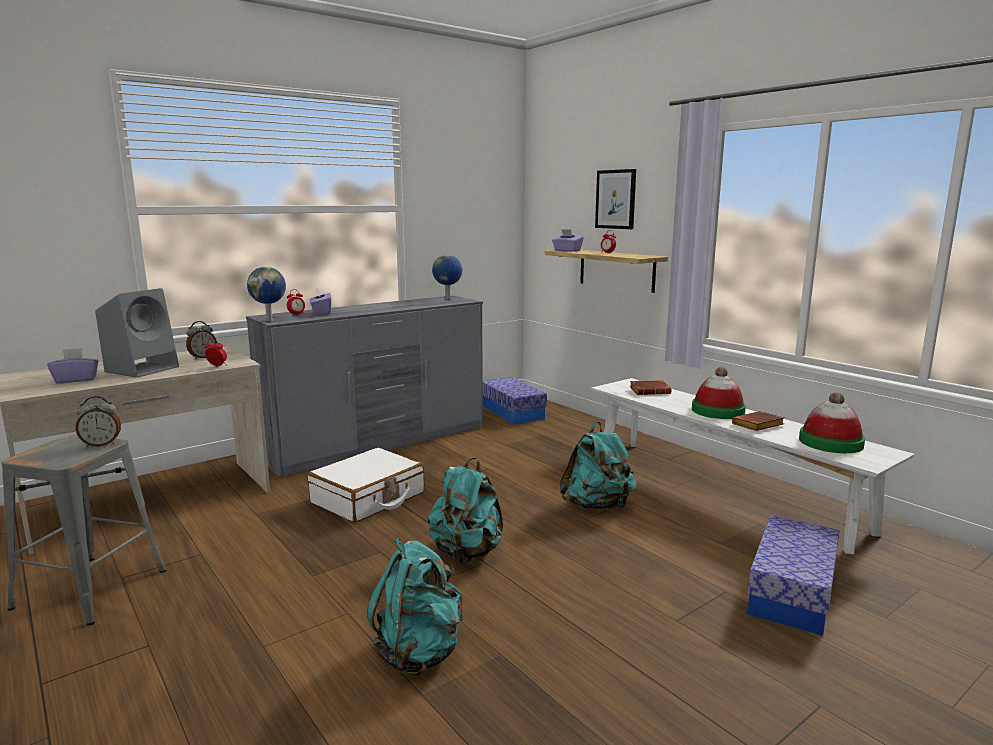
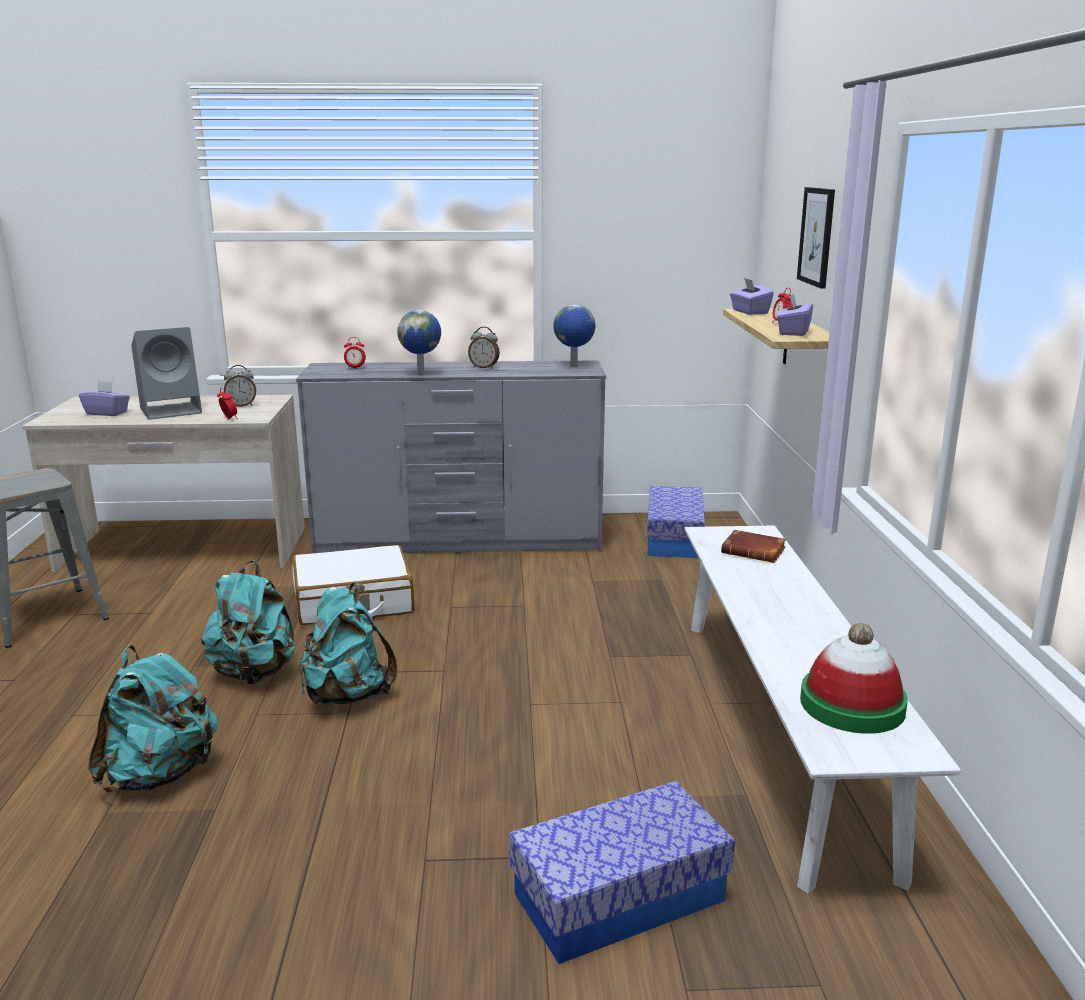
camera: 35 degrees right, 5 degrees up
(101, 444) = (48, 483): alarm clock -> alarm clock (484, 367)
(270, 320) = (313, 372): globe -> globe (422, 373)
(321, 313) = (385, 368): purple tissue box -> purple tissue box (793, 332)
(597, 506) = (571, 693): turquoise backpack -> turquoise backpack (254, 673)
(718, 411) = (788, 606): hat -> none
(757, 426) = (795, 645): brown book -> none

